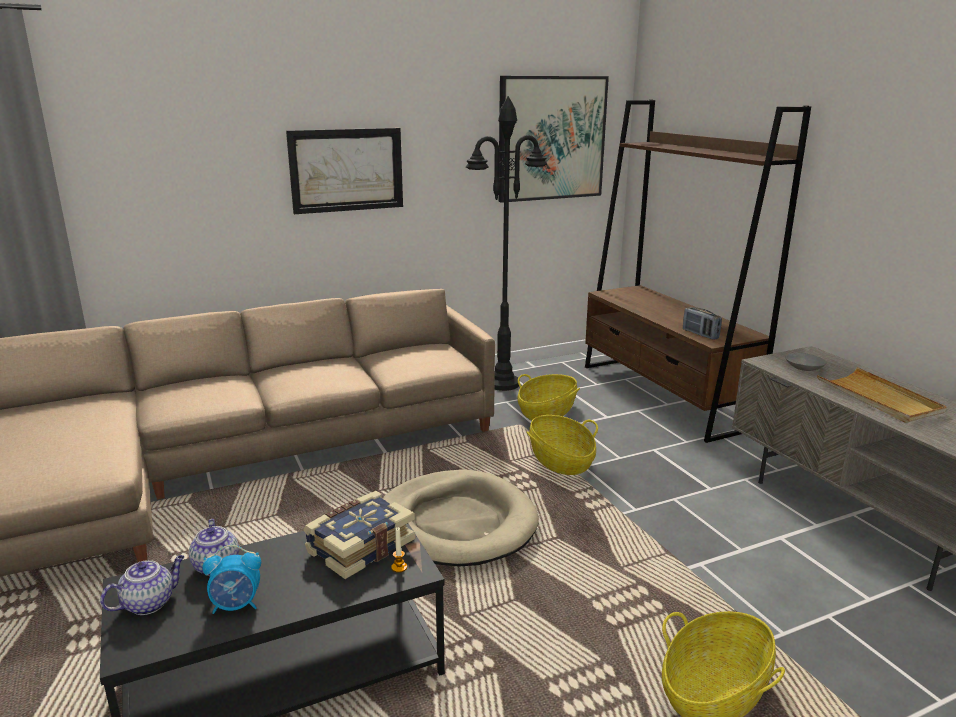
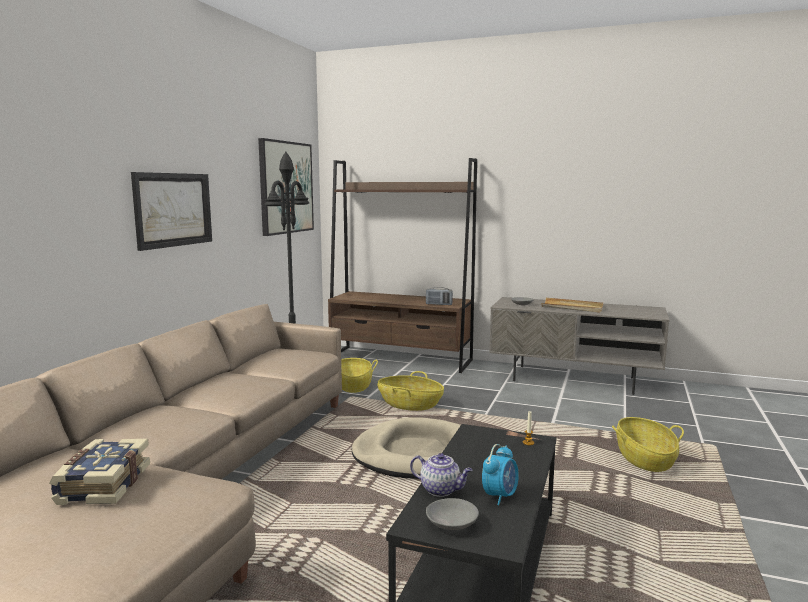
camera: 45 degrees left, 10 degrees down
(149, 603) = (451, 523): teapot -> grey bowl
(359, 546) = (488, 445): book -> book (102, 485)

